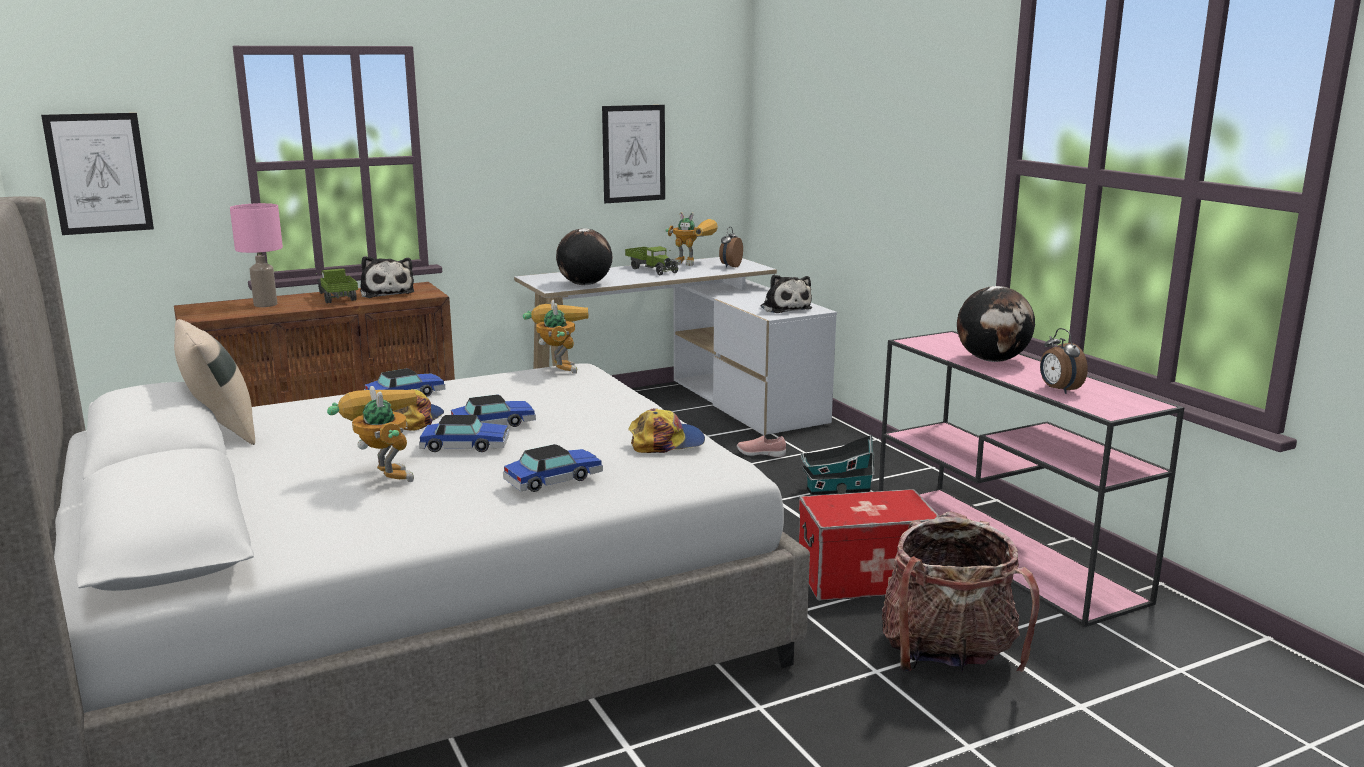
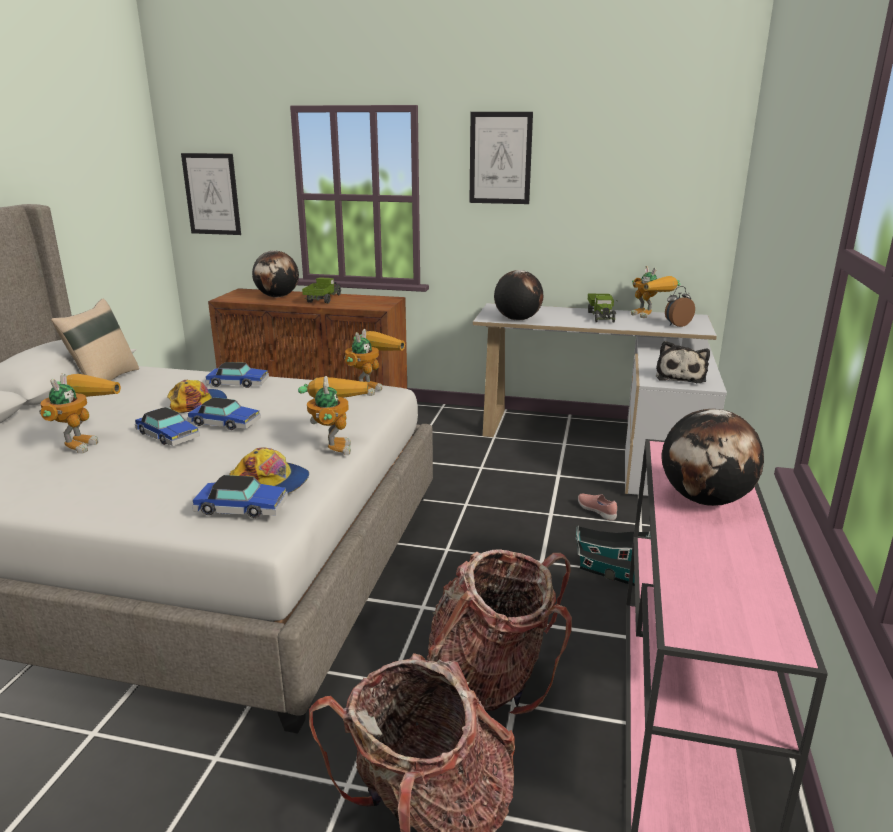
camera: 40 degrees right, 5 degrees up
(266, 304) = (278, 296): pink table lamp -> globe
(386, 293) = (358, 301): plush toy -> none
(553, 479) = (136, 485): toy car -> toy car (241, 508)
(633, 153) = (609, 207): picture -> picture (500, 158)
(641, 411) = (334, 444): none -> toy robot
(865, 578) = (492, 679): storage box -> backpack
(1058, 390) = (697, 570): alarm clock -> none

